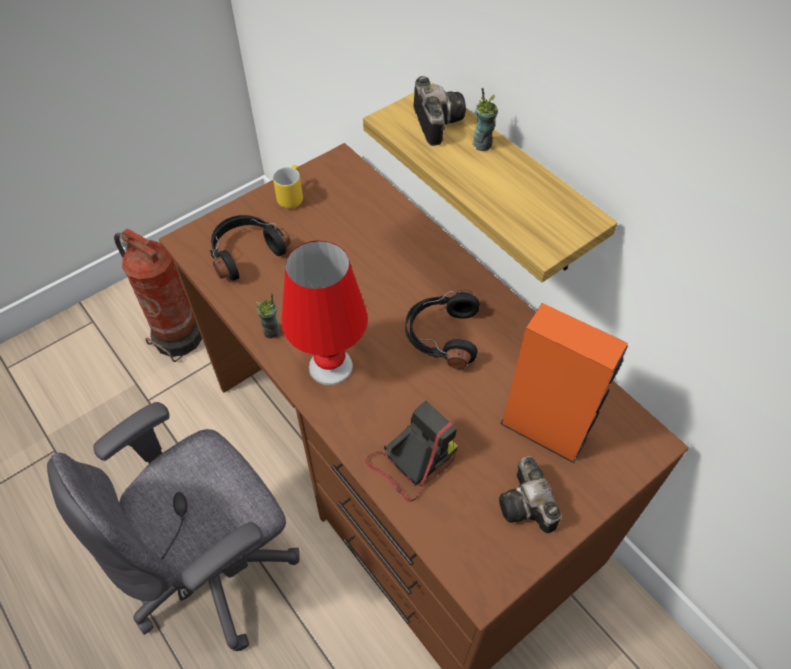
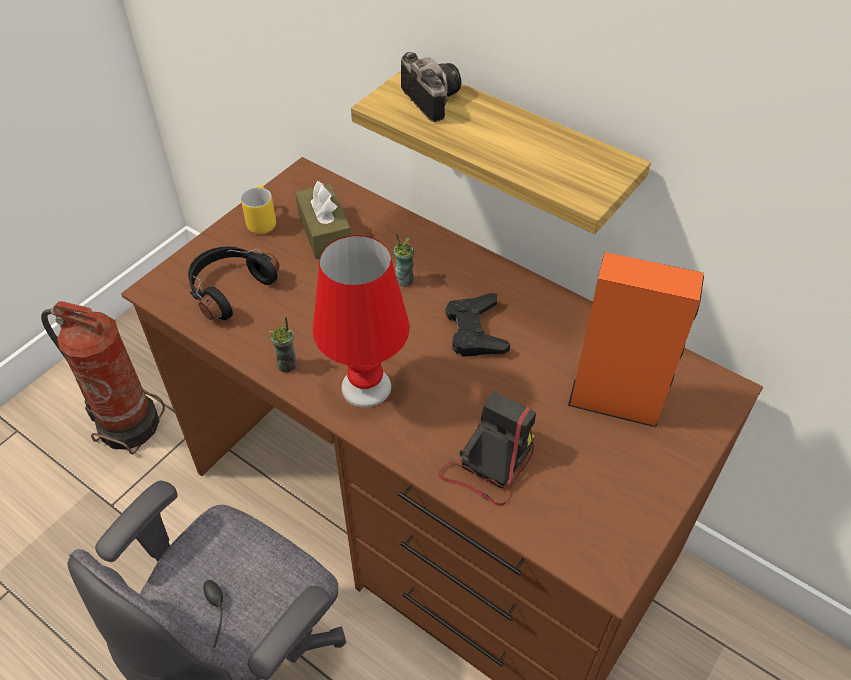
camera: 15 degrees left, 5 degrees down
(341, 217) = (325, 232): none -> brown tissue box
(441, 336) = (475, 331): black headphones -> black game controller
(482, 144) = (487, 112): cup -> cup (404, 280)
(528, 507) = (626, 481): camera -> none

